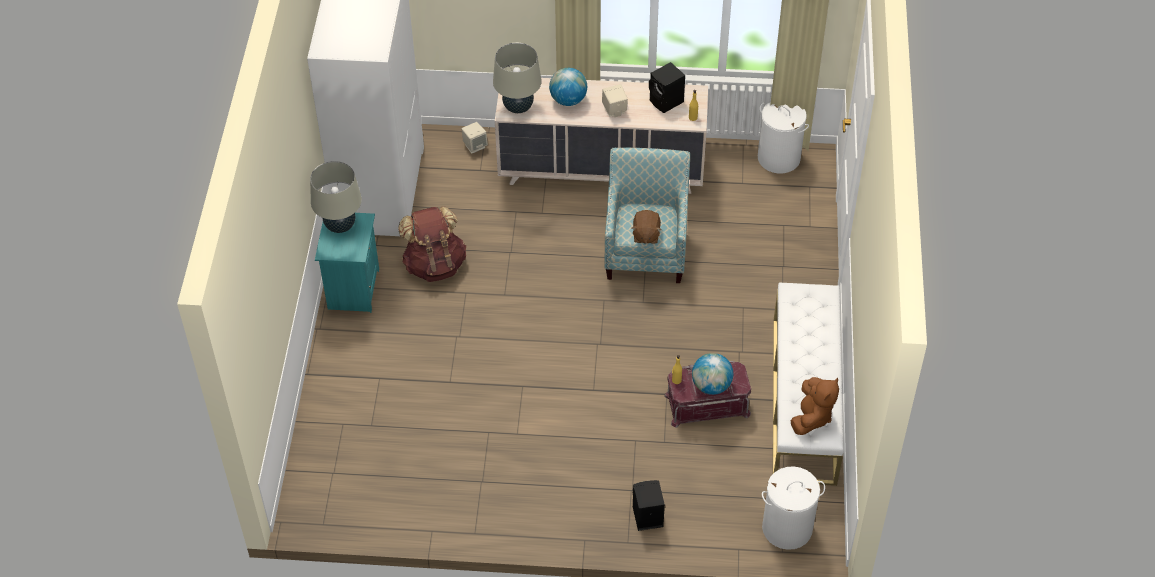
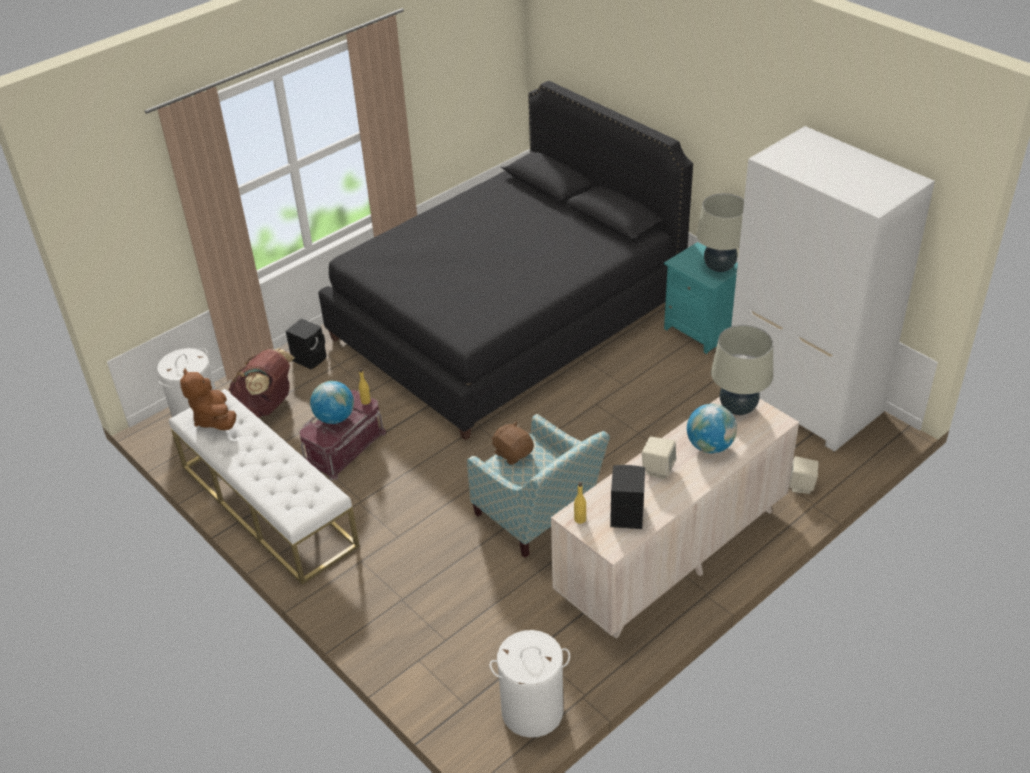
camera: 135 degrees right, 10 degrees down
(434, 264) = (675, 384): brown backpack -> brown backpack (267, 407)
(460, 420) = (506, 320): none -> black bed

